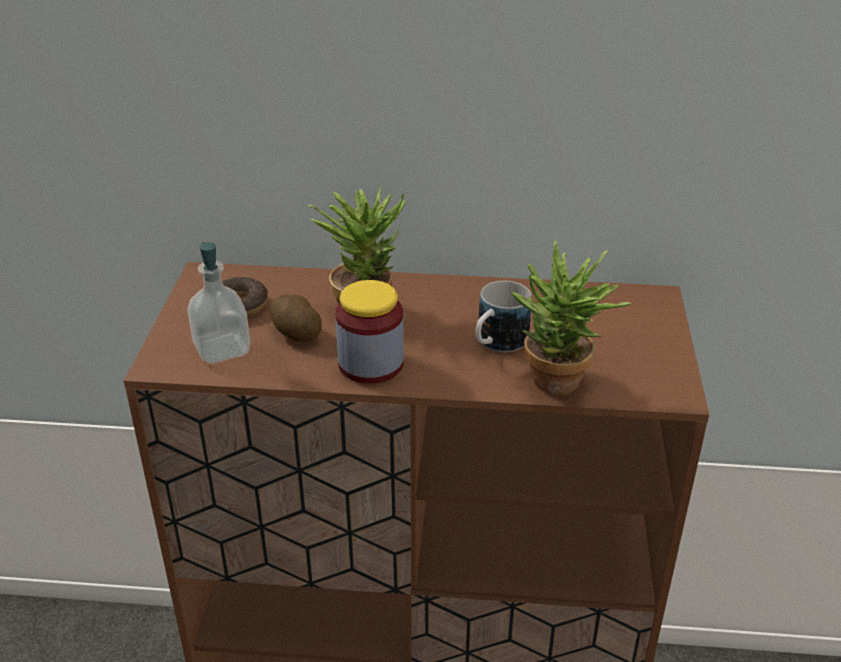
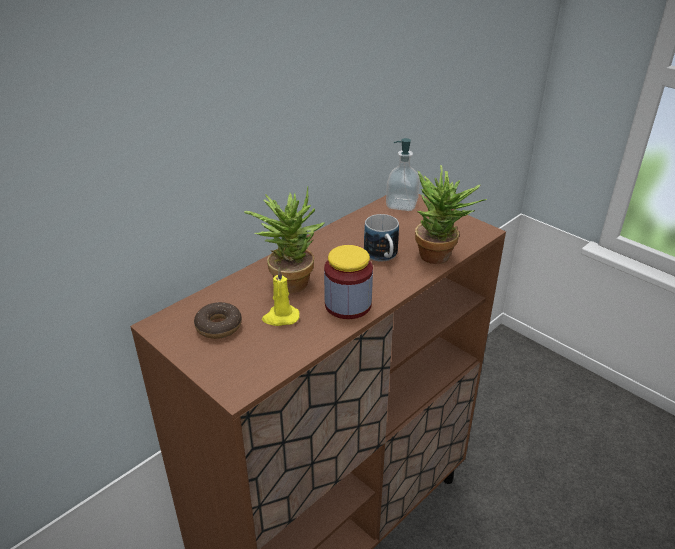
camera: 50 degrees left, 0 degrees up
(222, 349) = (257, 354): soap dispenser -> soap dispenser (401, 205)
(295, 333) = (280, 317): potato -> yellow candle

